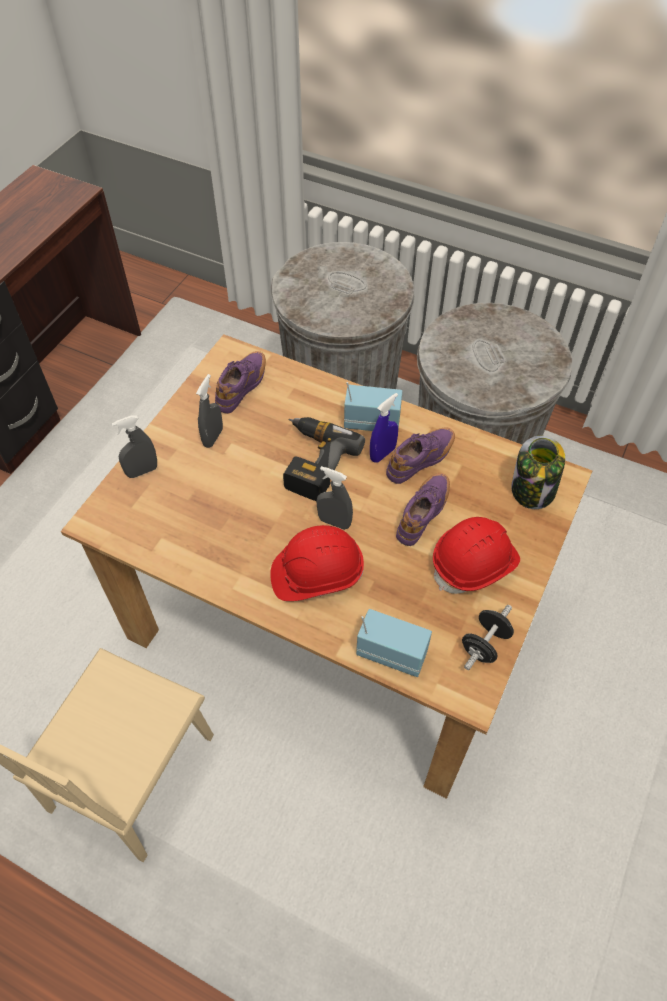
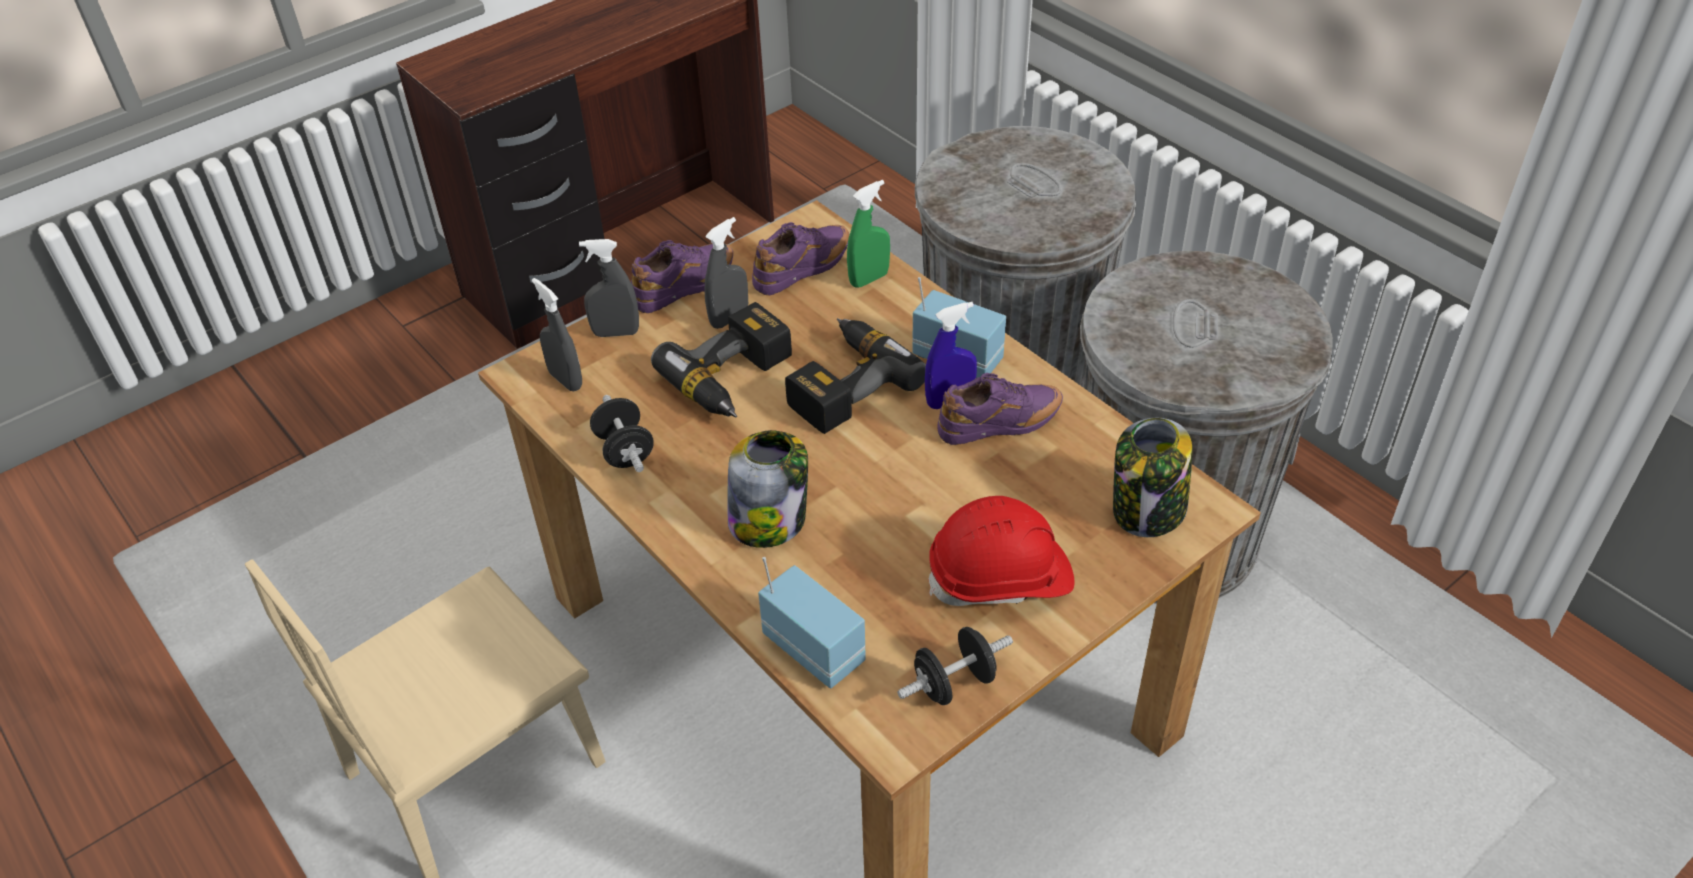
camera: 25 degrees right, 10 degrees down
(196, 556) = (625, 451): none -> black dumbbell
(241, 480) = (735, 379): none -> power drill
(288, 382) = (869, 279): none -> green spray bottle
(316, 574) = (769, 520): red hard hat -> jar
(334, 522) = (831, 465): grey spray bottle -> grey spray bottle (565, 380)
(424, 515) = (963, 493): purple shoe -> purple shoe (685, 289)

